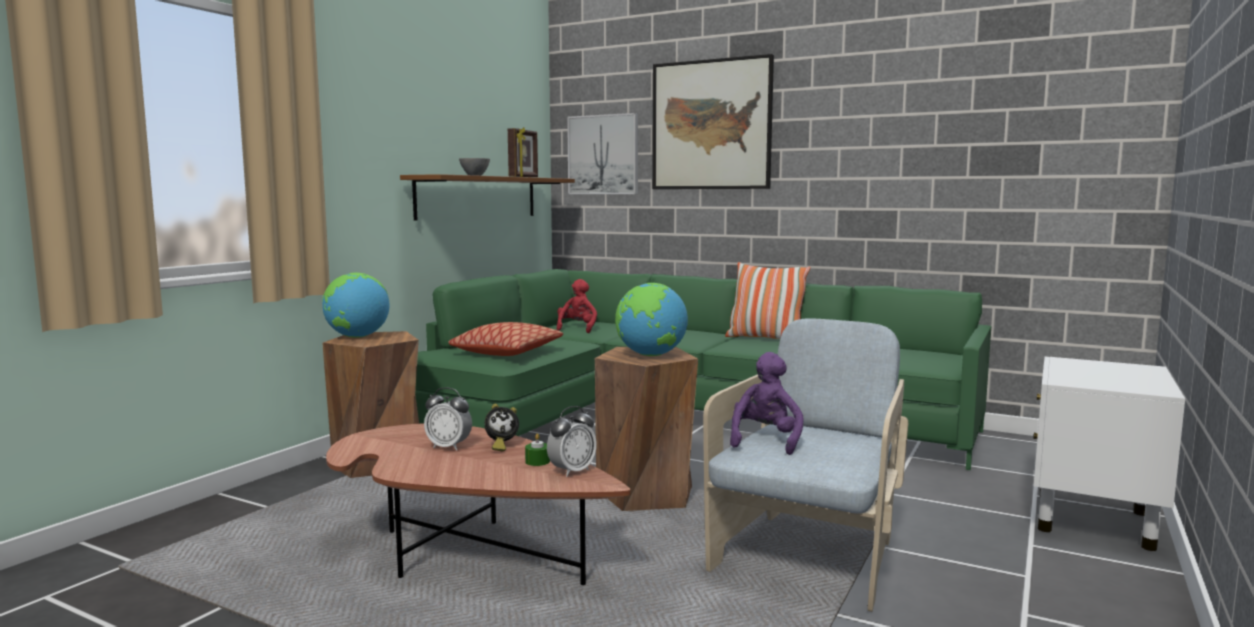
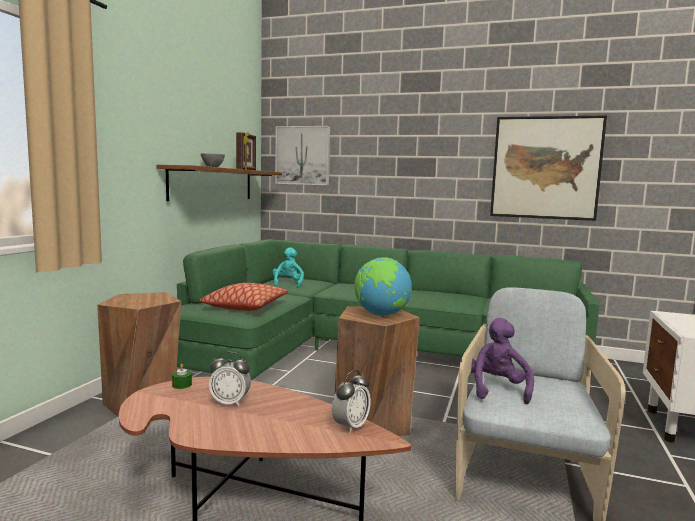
camera: 10 degrees left, 0 degrees up
(357, 337) = (126, 298): globe -> none
(501, 446) = (275, 400): alarm clock -> none
(537, 461) = (315, 416): green candle -> green candle (182, 385)
(577, 329) = (288, 284): red plush toy -> turquoise plush toy
(711, 125) = (386, 137): picture -> picture (545, 168)
(765, 338) = (429, 292): pillow -> none

